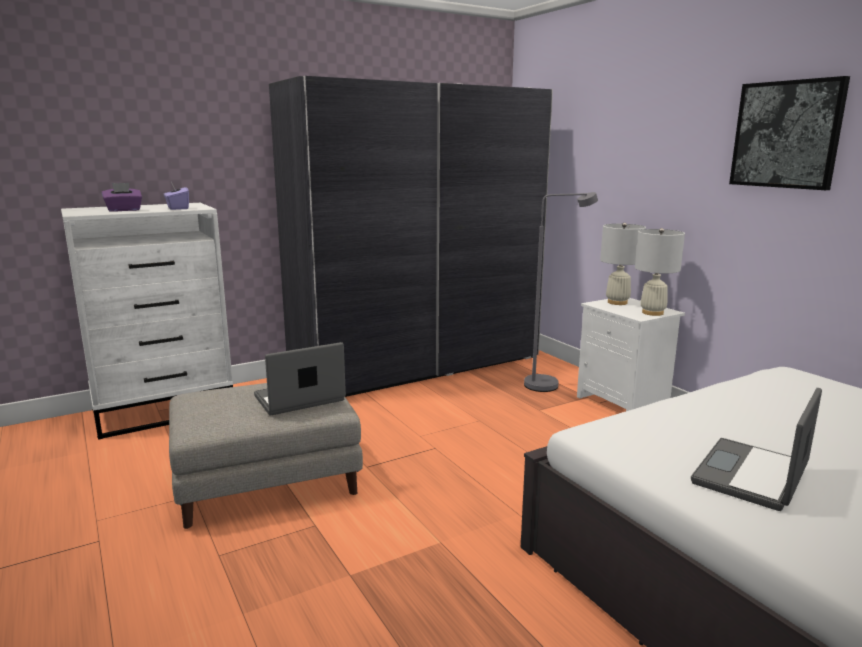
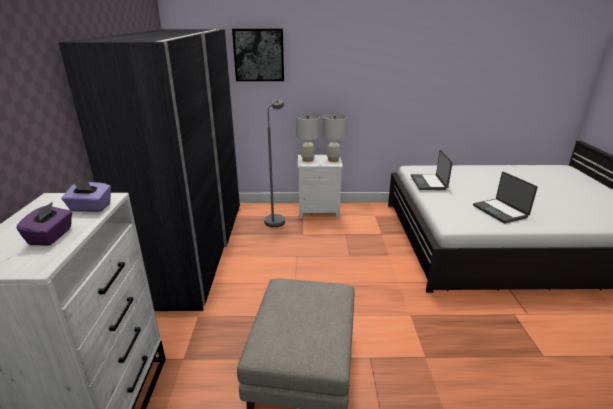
camera: 60 degrees left, 10 degrees up
(300, 399) = (317, 298): laptop -> laptop (429, 183)
(786, 134) = (383, 60): picture -> picture (259, 55)

